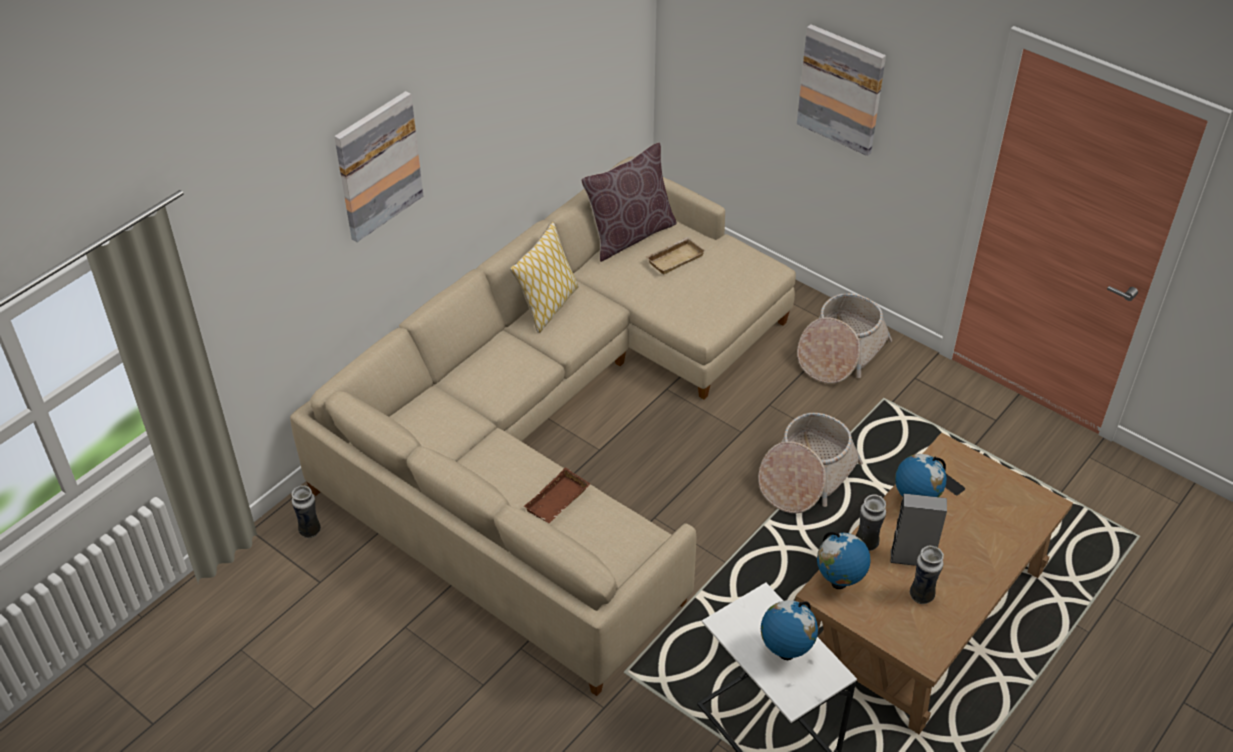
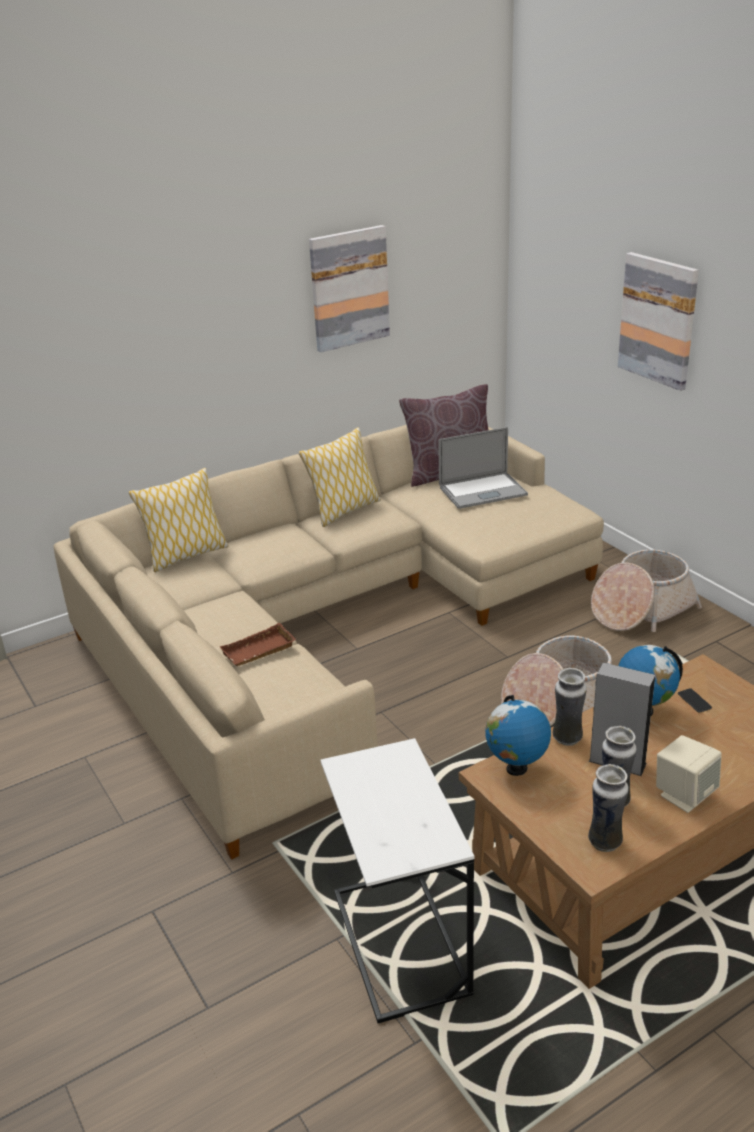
camera: 20 degrees right, 15 degrees down
(310, 530) = (56, 665): vase -> vase (605, 841)
(378, 166) = (170, 313): picture -> picture (349, 288)
(420, 396) = (186, 555): none -> pillow
(675, 258) = (483, 491): beige tray -> laptop
(785, 652) = (399, 810): globe -> none
(970, 577) = (684, 794): none -> beige speaker

